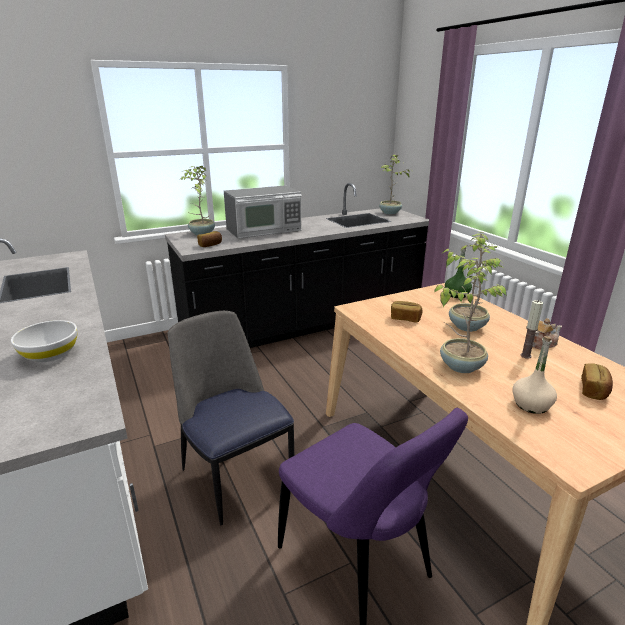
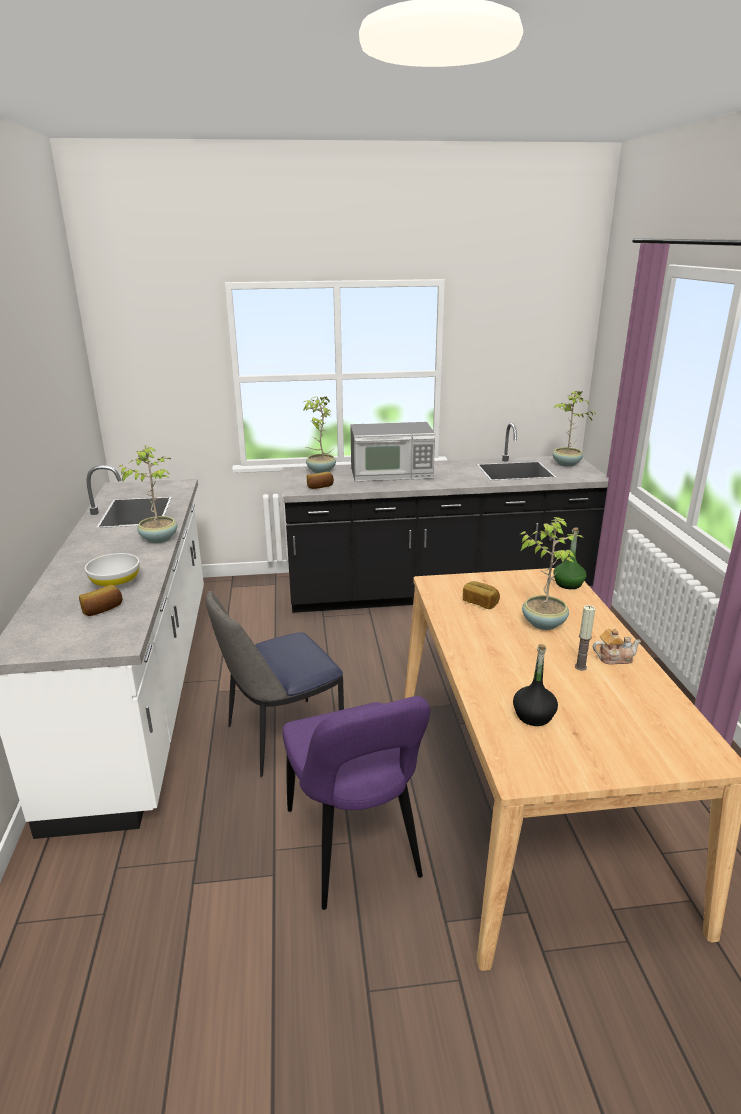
camera: 20 degrees right, 0 degrees up
(236, 475) = (281, 736): chair -> chair turned 105 degrees counterclockwise
(460, 366) = (495, 663): potted plant -> potted plant (159, 538)
(531, 404) = (533, 716): beige bottle -> black bottle
(594, 390) = (622, 717): bread -> bread (102, 609)

